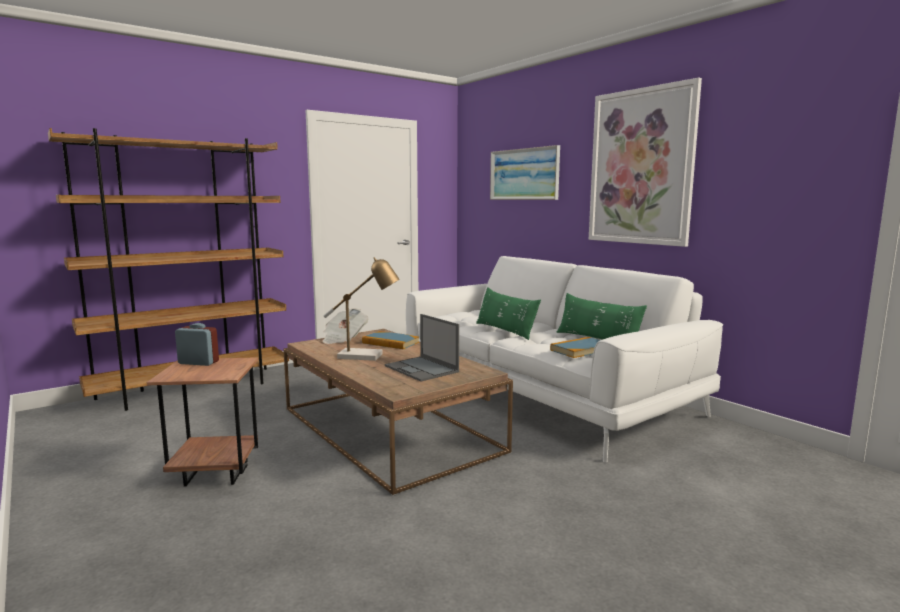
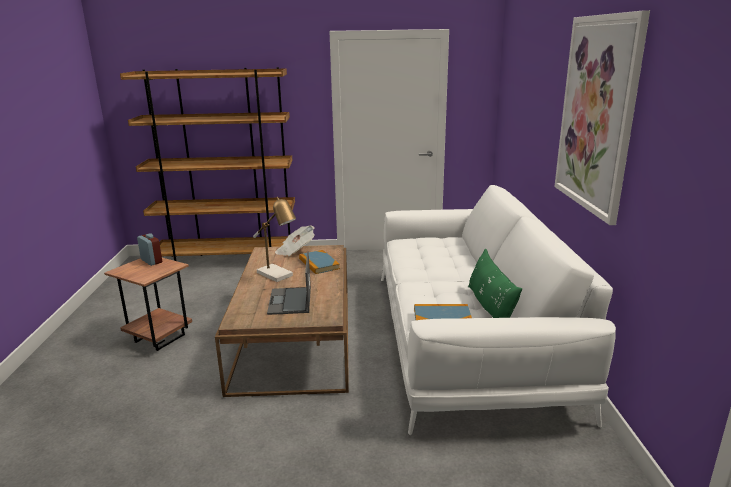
camera: 35 degrees right, 10 degrees up
(505, 330) = (428, 272): green pillow -> none
(524, 174) = (530, 96): picture -> none

